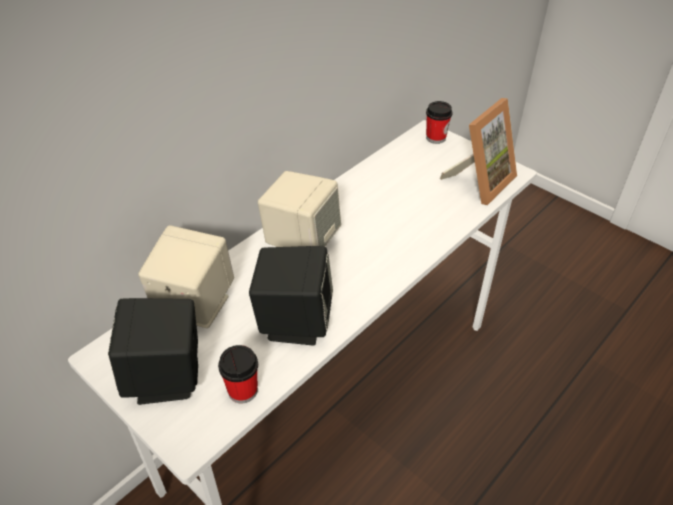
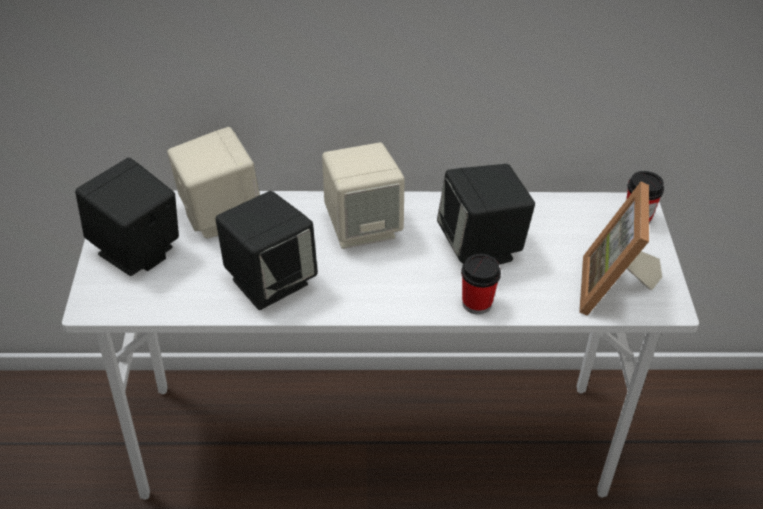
camera: 45 degrees right, 0 degrees up
(243, 391) = (168, 300): cup -> cup (477, 303)
(386, 208) = (481, 248): none -> black speaker
(480, 182) = (615, 290): picture frame -> picture frame turned 105 degrees clockwise

